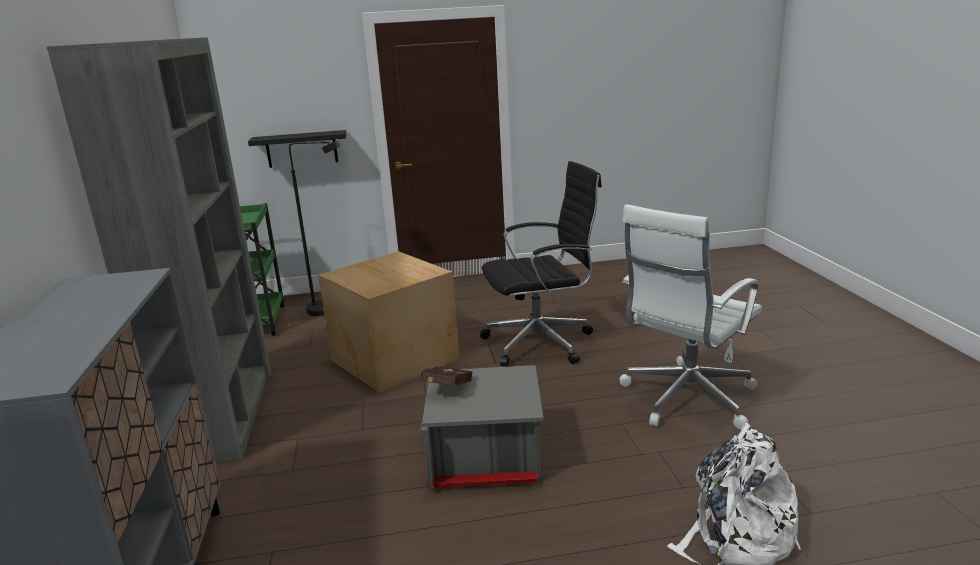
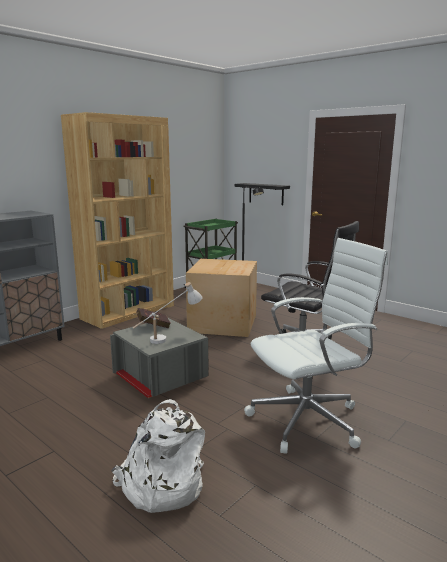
camera: 50 degrees right, 5 degrees down
(222, 414) = (129, 312): grey bookcase -> brown bookcase
(505, 389) = (169, 338): none -> white table lamp
(685, 398) = (309, 420): white office chair -> white office chair turned 150 degrees clockwise

